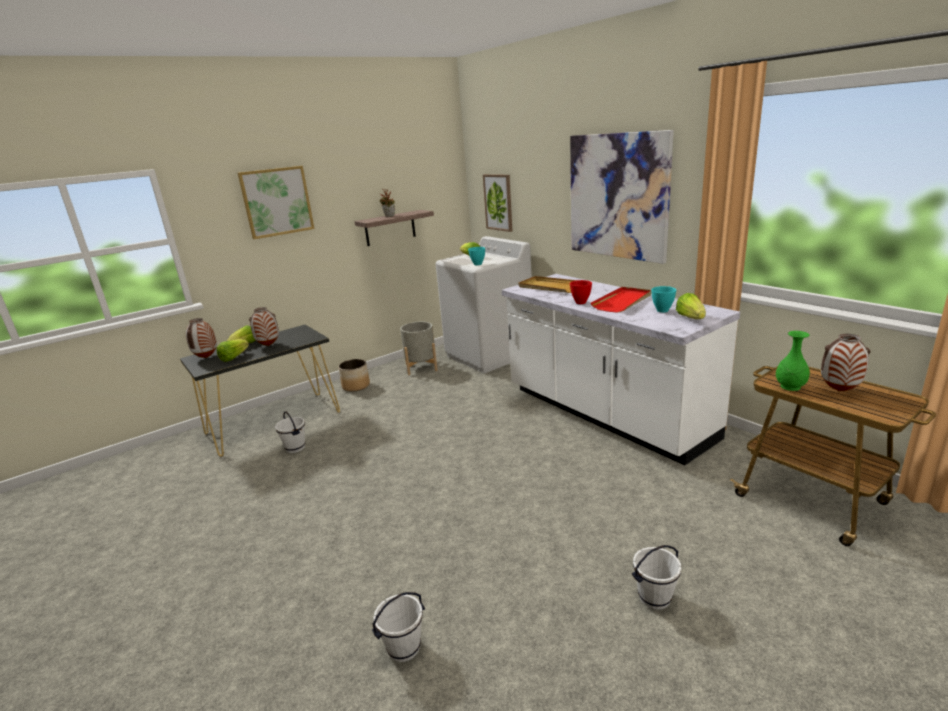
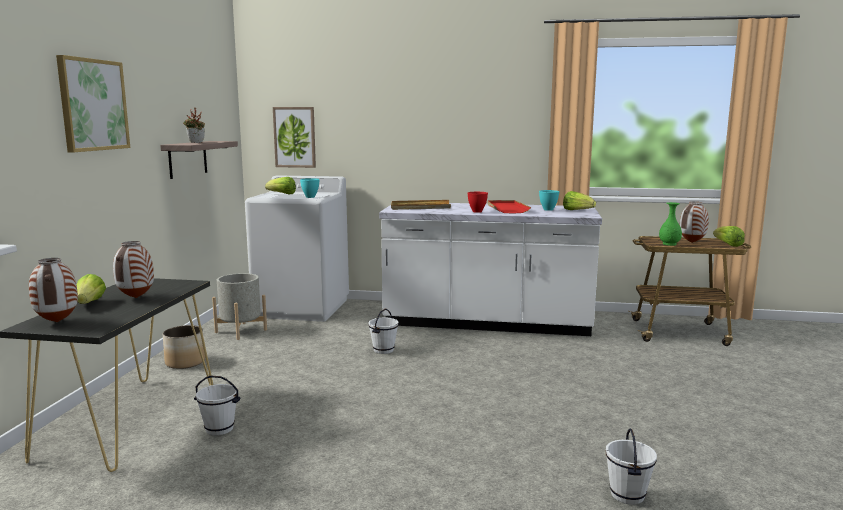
camera: 45 degrees left, 10 degrees down
(234, 357) = (111, 314): lettuce -> lettuce (727, 245)
(618, 196) = (457, 124): picture -> none
(655, 598) = (699, 401): white bucket -> white bucket (384, 350)

